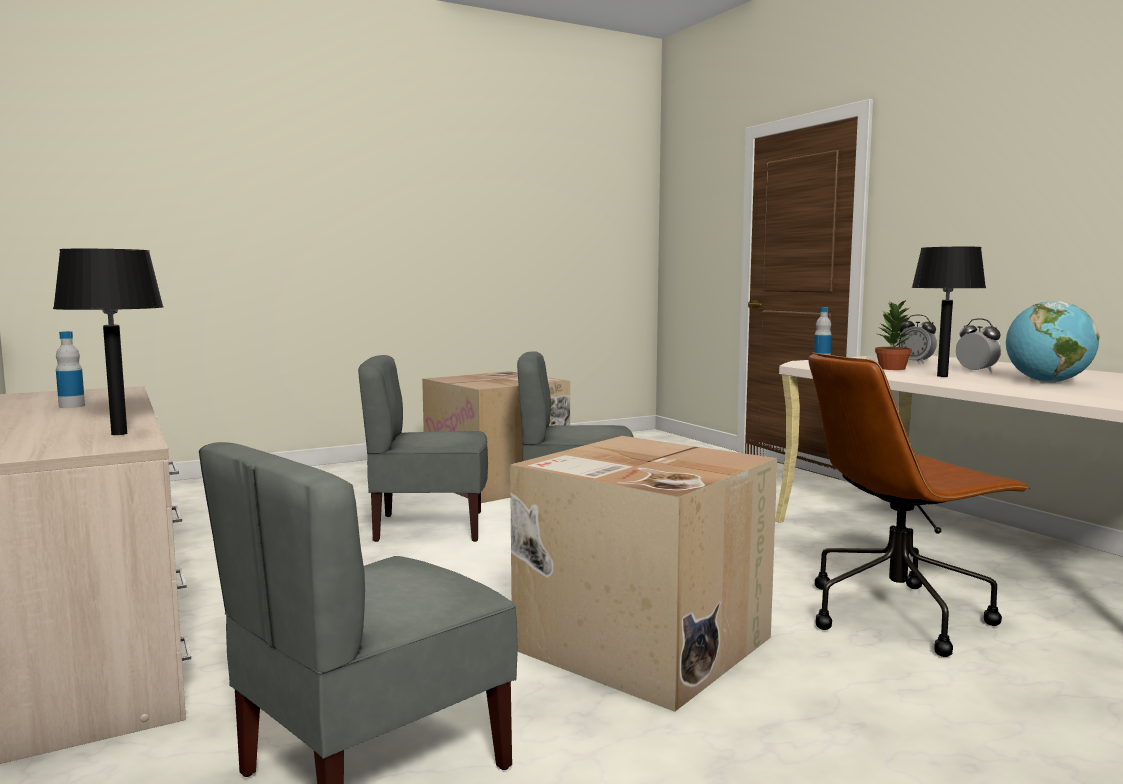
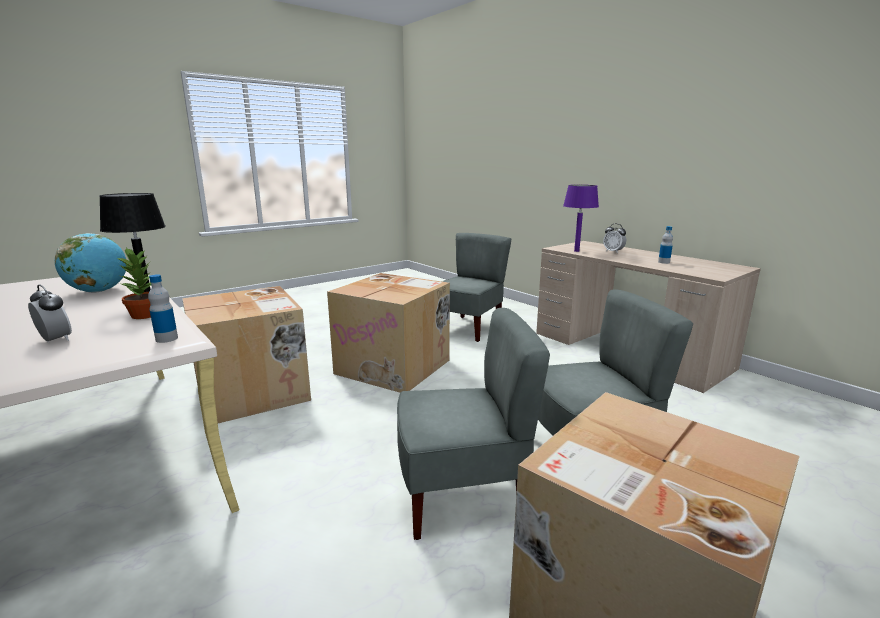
camera: 170 degrees right, 10 degrees up
(120, 433) = (576, 251): black table lamp -> purple table lamp
(898, 614) = (254, 392): brown office chair -> cardboard box
(976, 371) = (79, 312): alarm clock -> alarm clock (613, 251)

